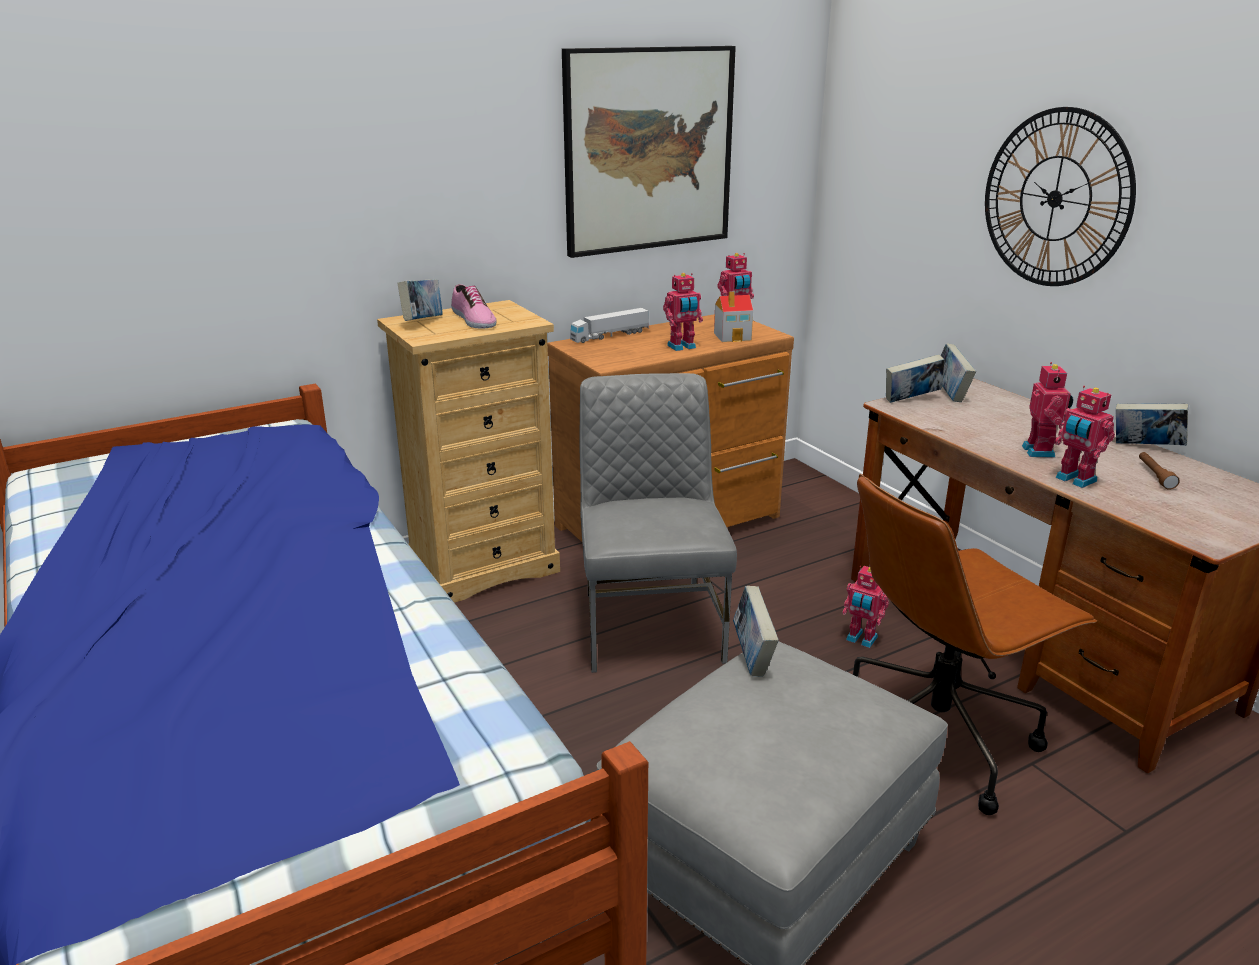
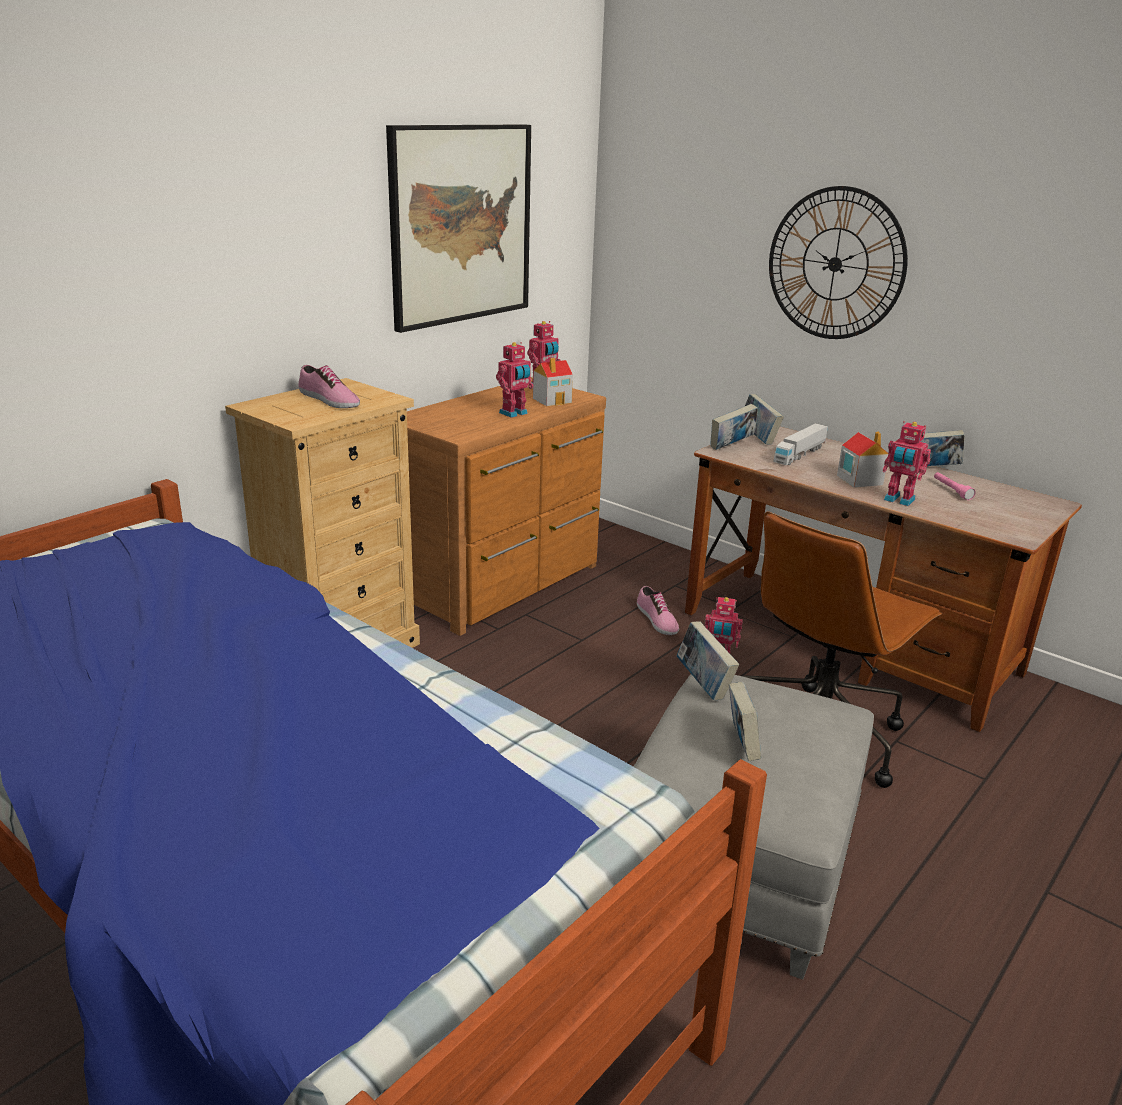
camera: 20 degrees left, 0 degrees up
(423, 322) = (278, 406): book -> book (741, 745)
(610, 335) = (437, 407): toy truck -> toy truck (799, 454)
(650, 624) = (531, 680): grey chair -> none
(815, 582) = (656, 620): none -> shoe
(1041, 451) = (859, 480): toy robot -> toy house
(1154, 475) = (951, 490): brown flashlight -> pink flashlight

